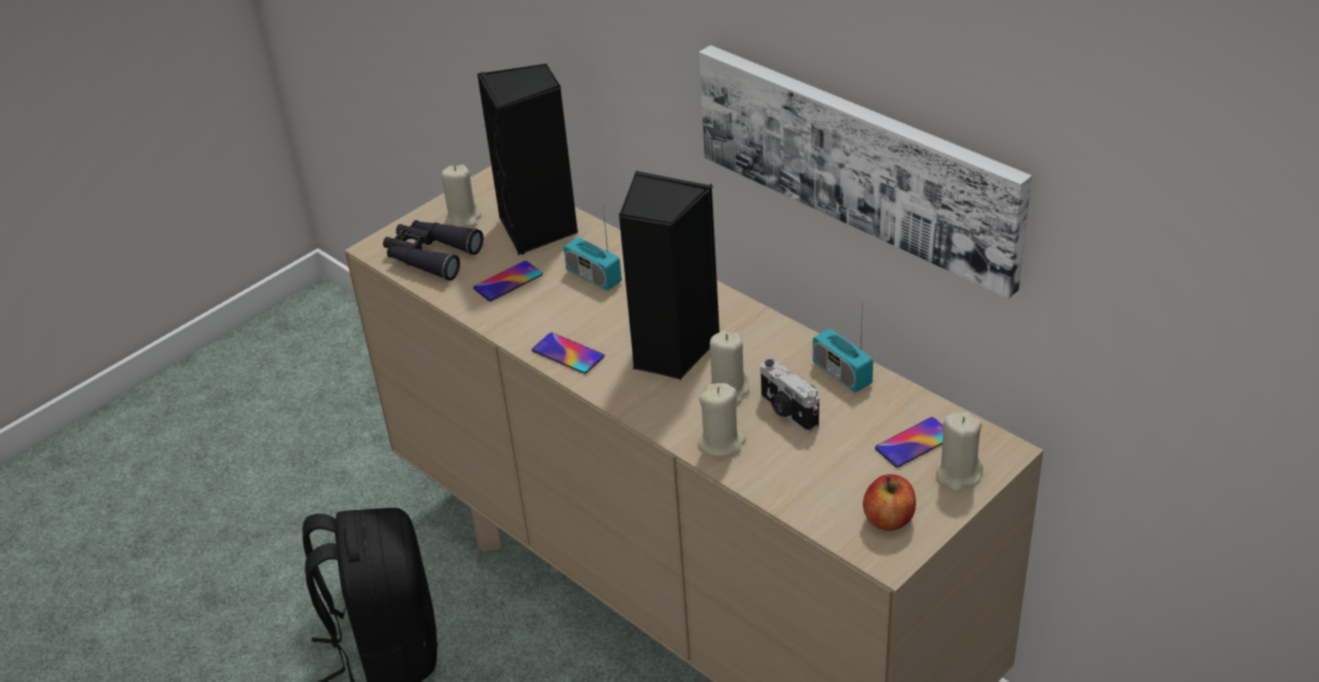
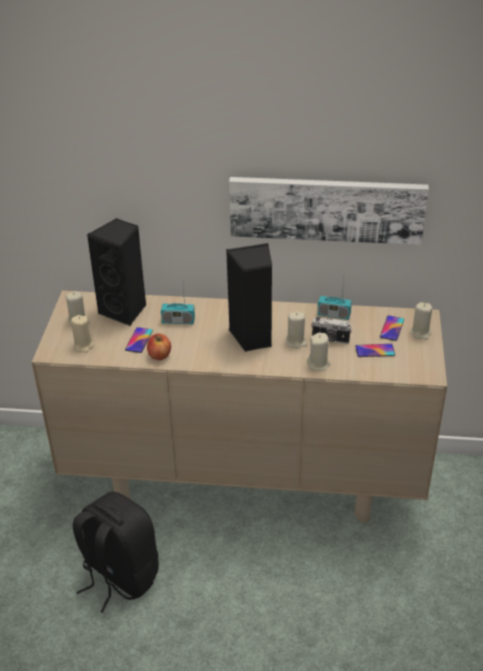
camera: 40 degrees left, 0 degrees up
(430, 256) = (83, 345): black binoculars -> beige candle
(568, 354) = (207, 358): phone -> phone (375, 351)
(889, 519) = (415, 361): apple -> apple (159, 355)

